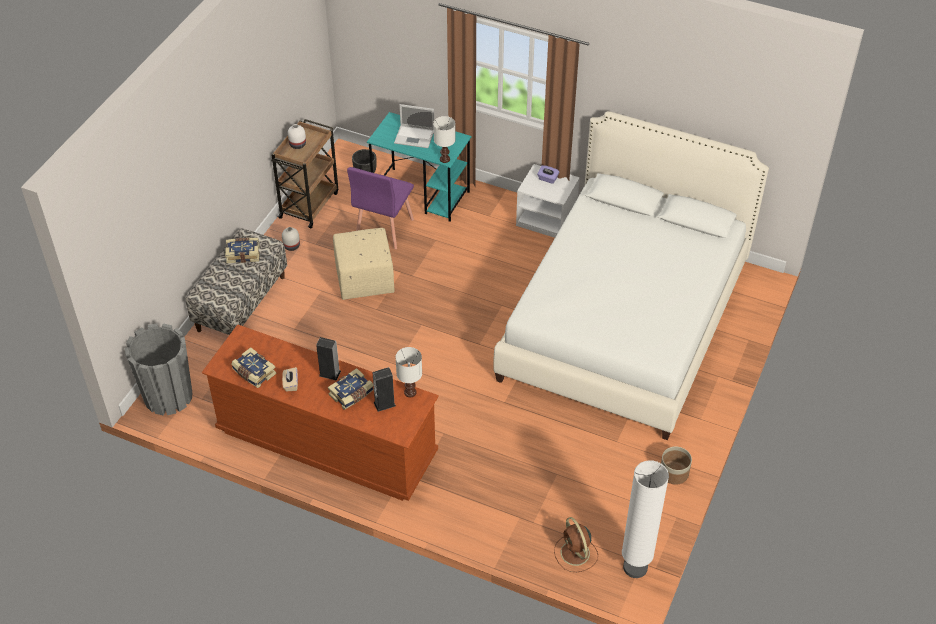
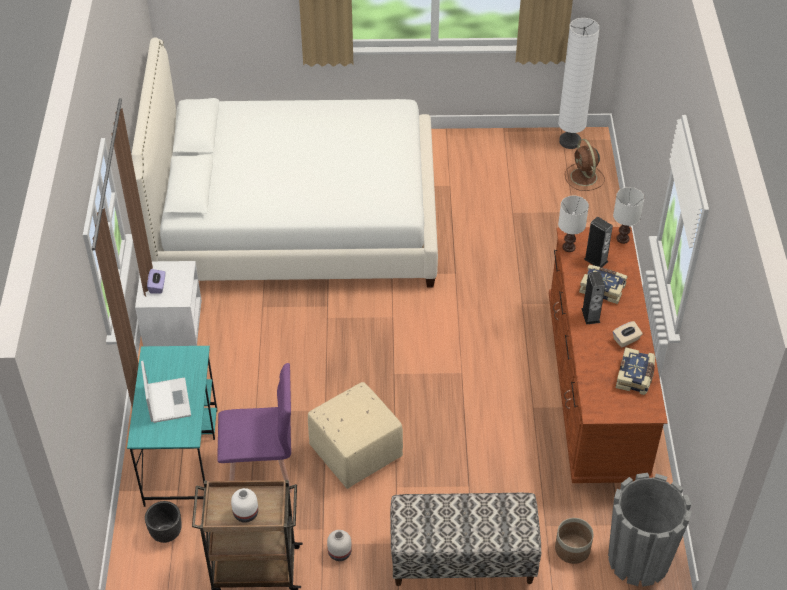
camera: 115 degrees left, 0 degrees up
(243, 254) = (436, 525): book -> none
(445, 159) = (197, 355): white table lamp -> white table lamp (622, 238)
(575, 554) = (584, 178): brown fan -> brown fan turned 120 degrees clockwise
(674, 473) = (460, 143): planter -> planter (572, 549)

